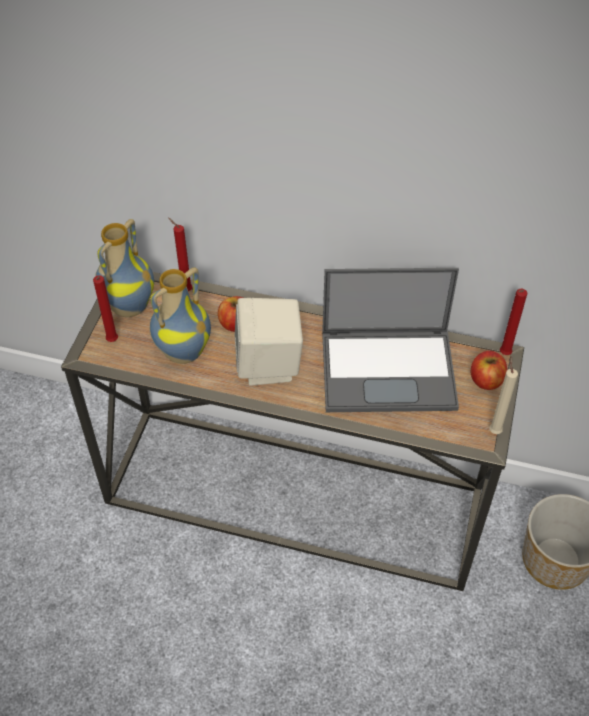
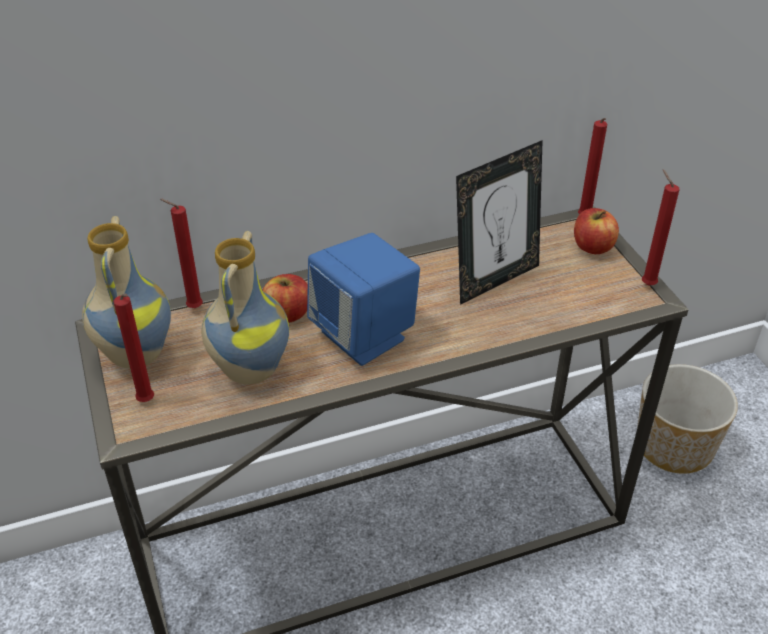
camera: 35 degrees left, 10 degrees down
(269, 365) = (364, 336): beige speaker -> blue speaker
(390, 369) = (494, 280): laptop -> picture frame
(494, 430) = (646, 283): beige candle -> red candle

